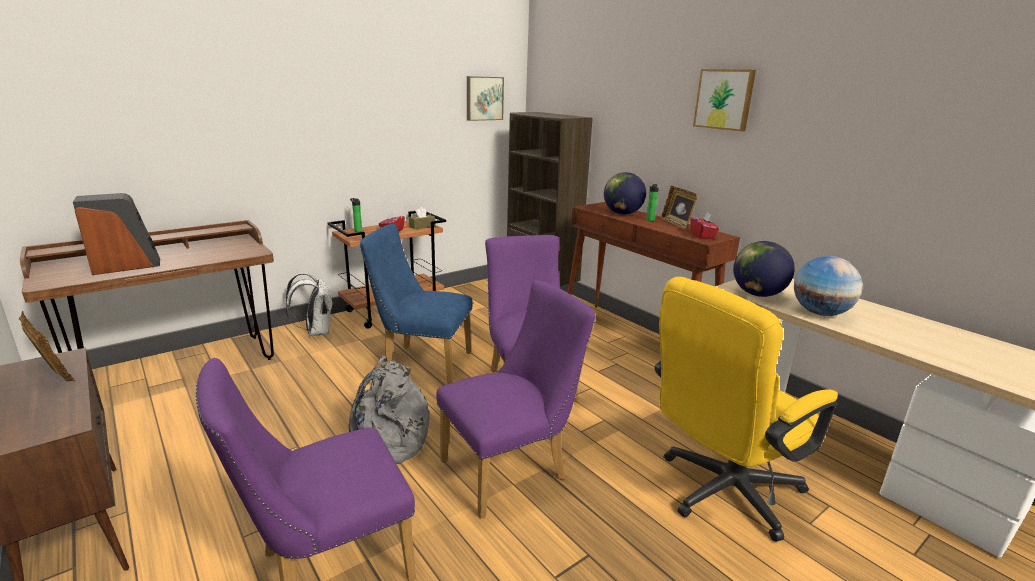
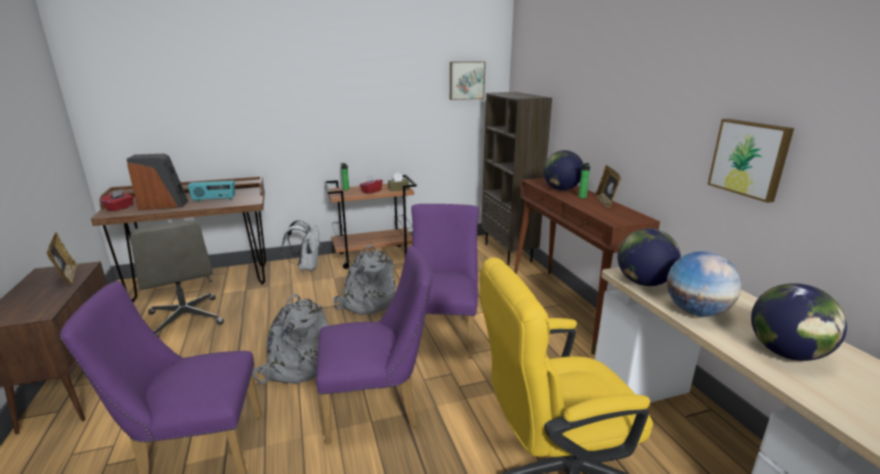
camera: 20 degrees right, 0 degrees up
(190, 417) = (186, 319): none -> grey office chair
(198, 254) = (214, 200): none -> radio
(421, 362) = (366, 303): blue chair -> grey backpack
(702, 235) = (619, 217): red tissue box -> red tissue box (120, 208)
(724, 99) = (653, 81): picture -> picture (750, 158)
(910, 336) = (786, 353): none -> globe

